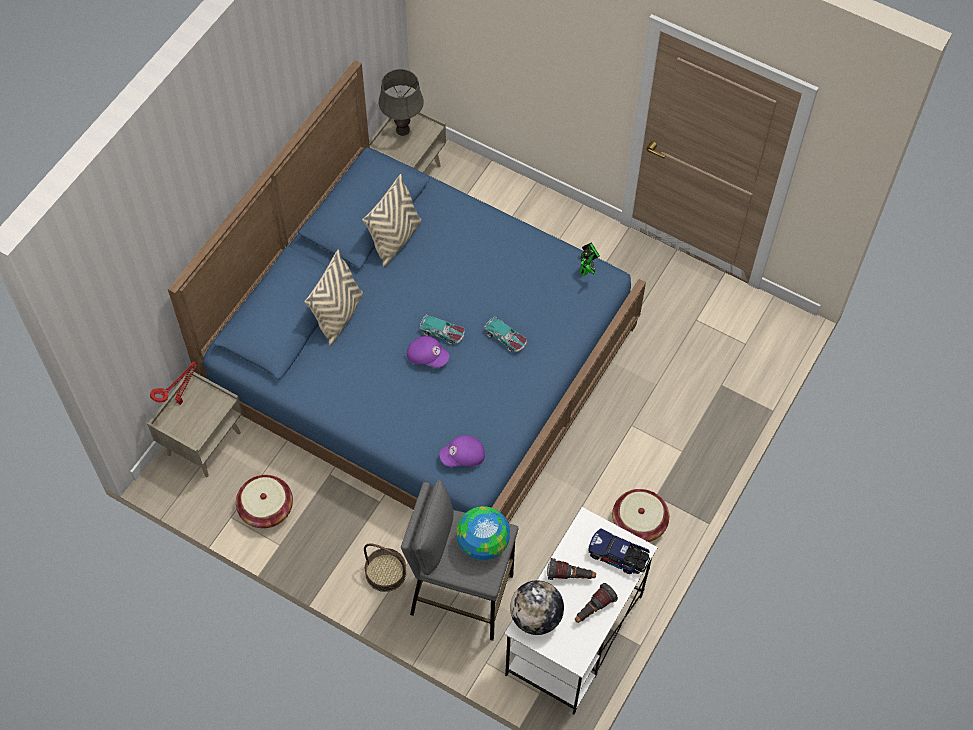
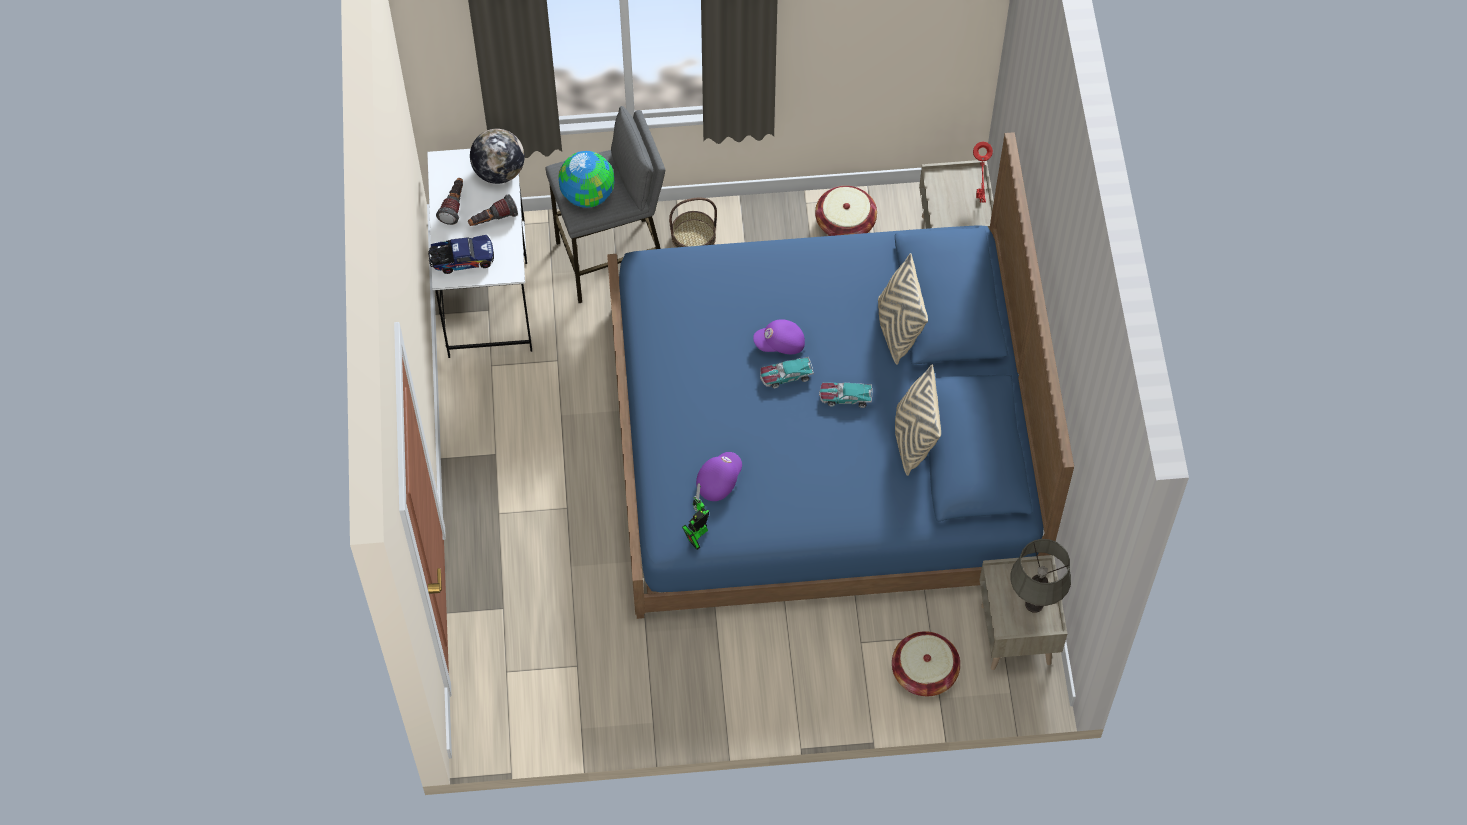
camera: 145 degrees right, 0 degrees up
(463, 457) = (671, 277): purple cap -> purple cap (718, 480)
(506, 338) = (720, 408): toy car -> toy car (845, 397)
(587, 268) = (696, 534): toy robot -> toy robot turned 45 degrees clockwise
(639, 522) = (495, 419): basket -> basket (924, 672)

